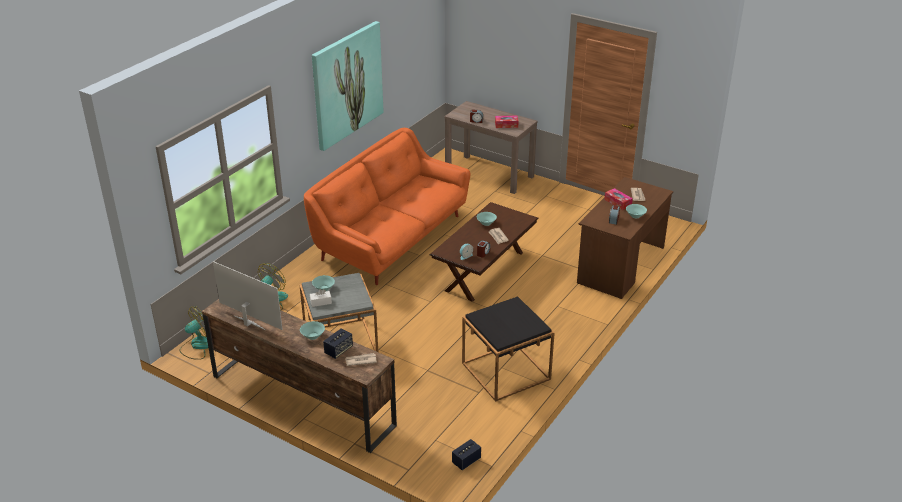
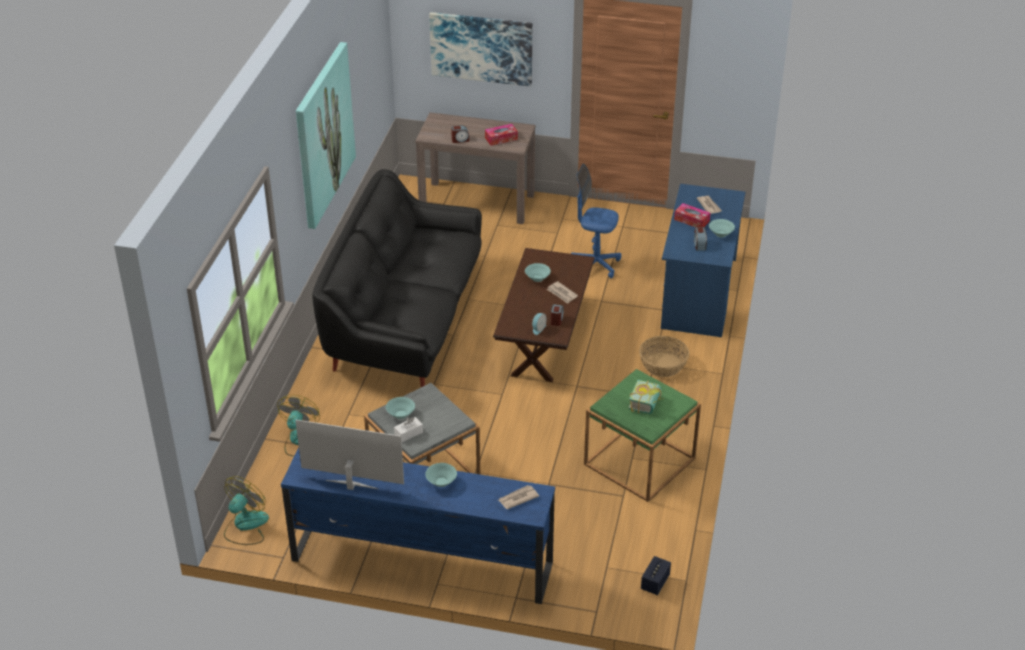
camera: 20 degrees left, 5 degrees up
(302, 400) = (421, 561): brown tv stand -> blue tv stand
(338, 350) = (484, 492): speaker -> none
(392, 238) = (406, 319): orange sofa -> black sofa
(504, 55) = (481, 48): none -> picture
(506, 371) = (639, 461): black side table -> green side table
(511, 322) = (648, 404): none -> book
(551, 230) = (594, 265): none -> blue office chair
(564, 308) = (663, 365): none -> basket
(621, 265) = (699, 293): brown desk -> blue desk

